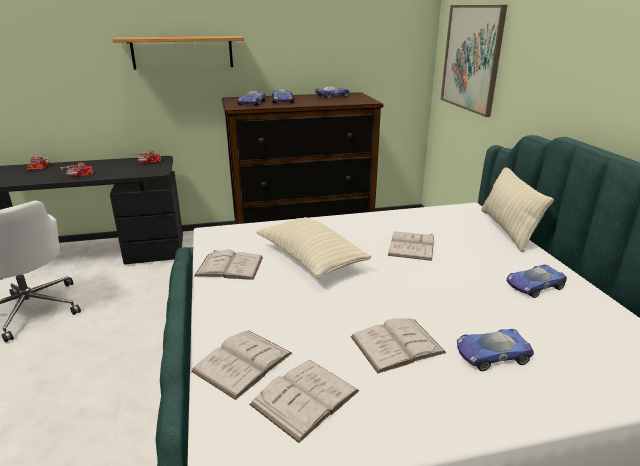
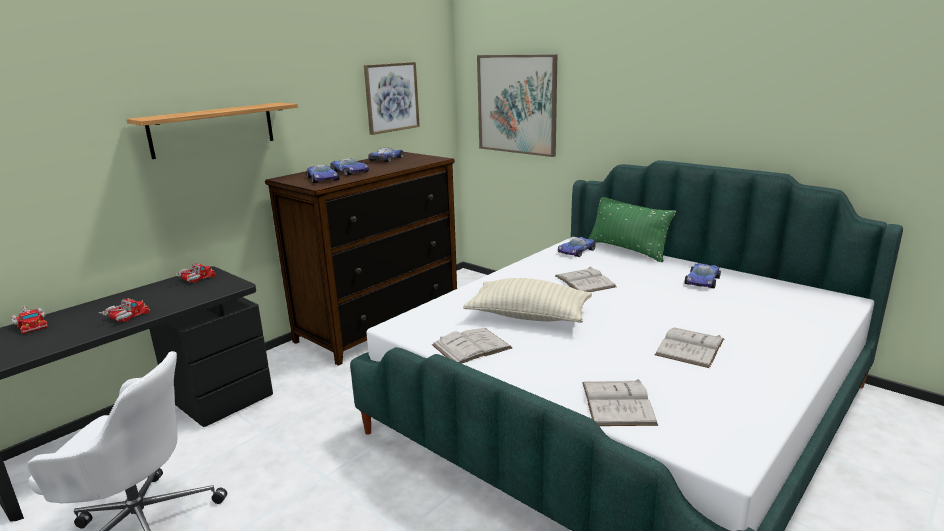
camera: 35 degrees left, 5 degrees down
(305, 398) = (696, 401): white book -> none
(356, 41) = (391, 97): none -> picture
(491, 354) = (746, 329): toy car -> toy car (576, 251)
(507, 229) = (627, 250): beige pillow -> green pillow

